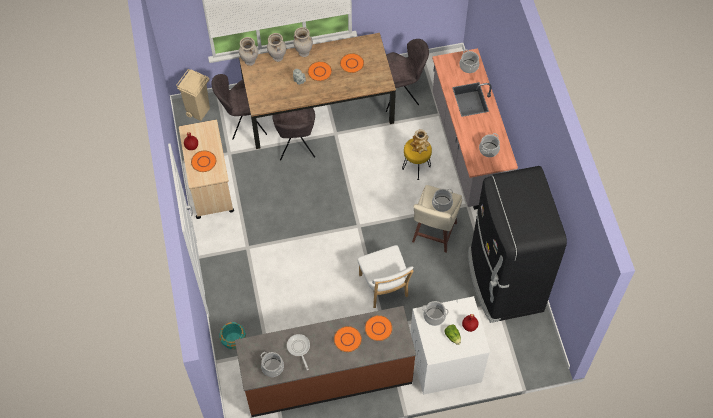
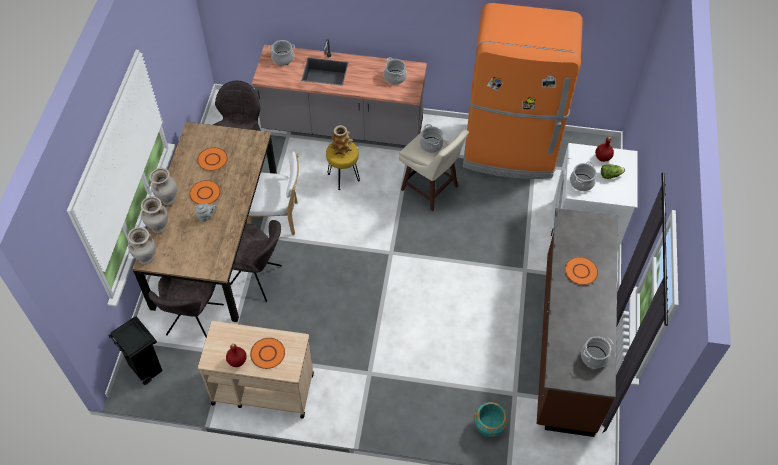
camera: 70 degrees left, 5 degrees down
(199, 111) = (147, 369): beige trash can -> black trash can
(299, 348) = (577, 322): frying pan -> none
(378, 328) = (576, 238): orange plate -> none
(384, 288) = (478, 254): white chair -> white chair (276, 218)
(504, 281) = (510, 151): black fridge -> orange fridge

